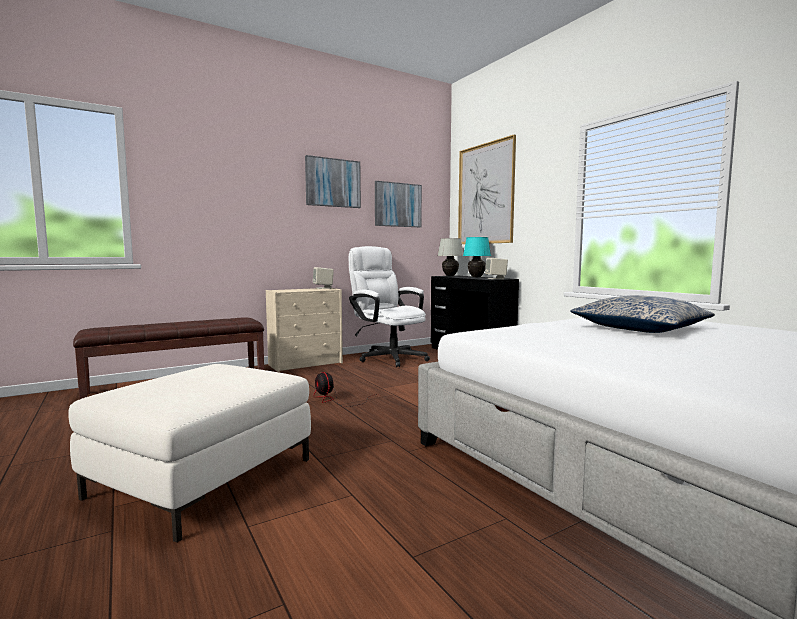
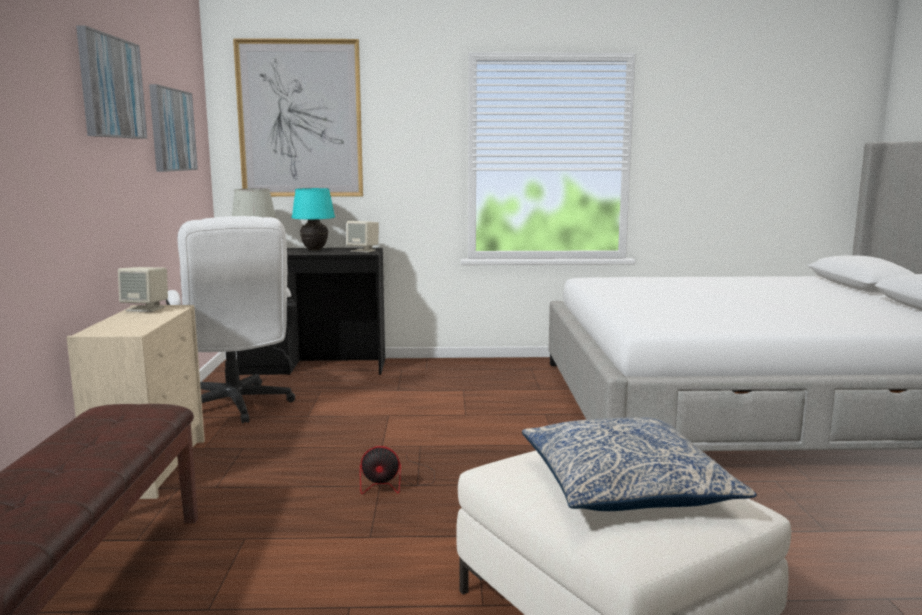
camera: 60 degrees left, 5 degrees up
(388, 357) = (236, 408): white office chair -> white office chair turned 105 degrees counterclockwise
(640, 328) = (674, 293): pillow -> pillow (625, 486)

